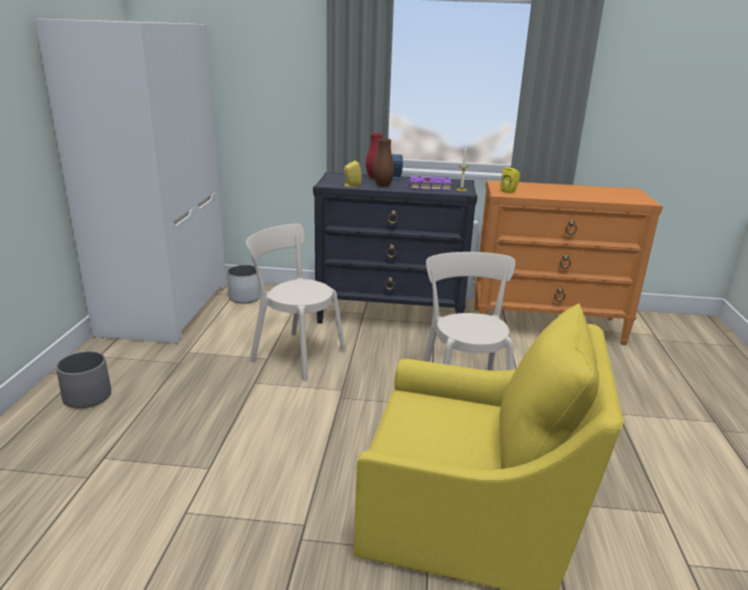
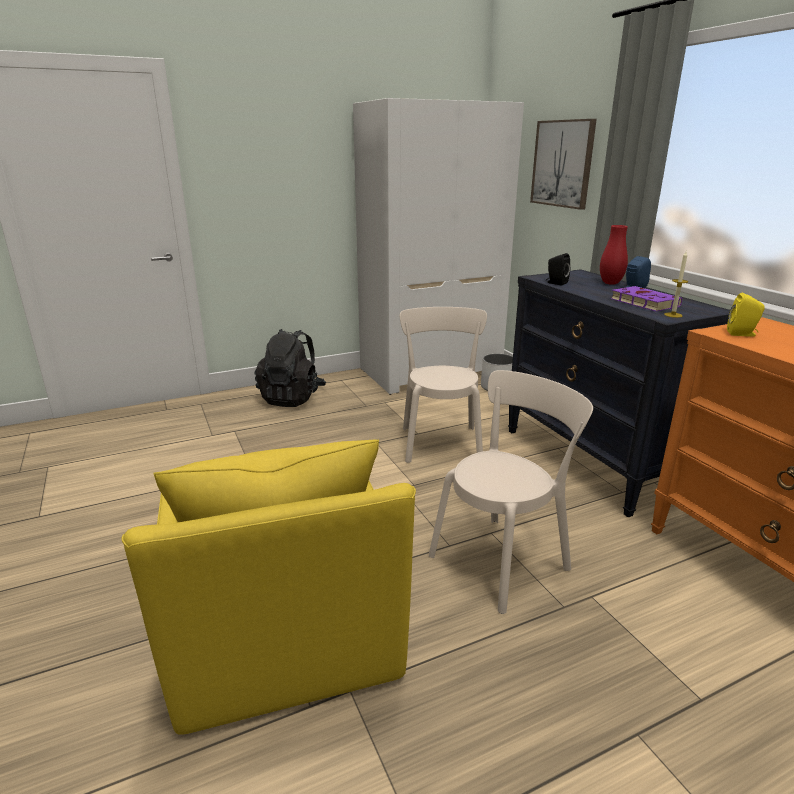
camera: 60 degrees right, 0 degrees up
(87, 397) = (292, 398): grey planter -> black backpack
(262, 82) = (563, 163): none -> picture
(351, 186) = (555, 283): yellow speaker -> black speaker
(383, 185) = (590, 290): brown vase -> none

